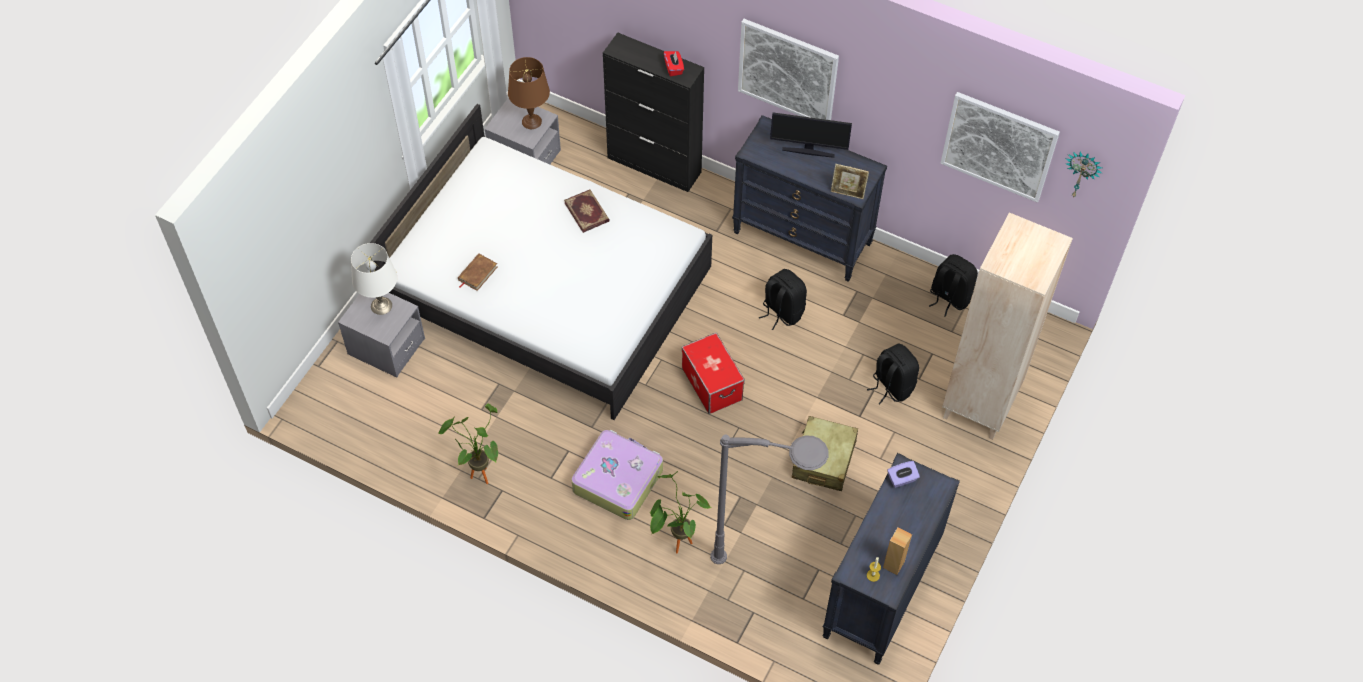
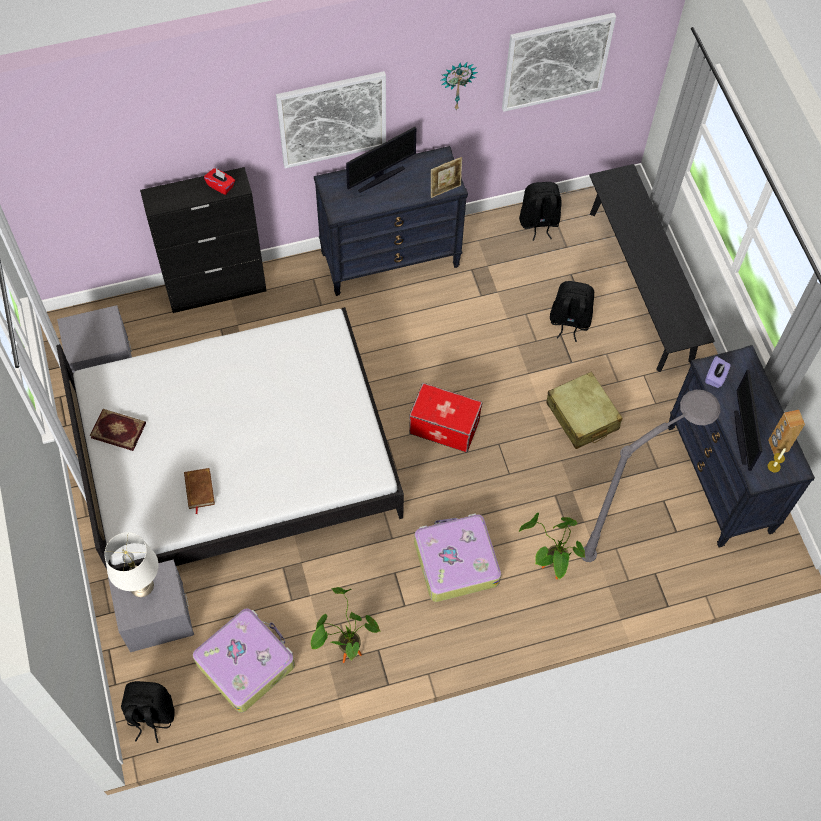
camera: 45 degrees left, 5 degrees up
(410, 423) = (246, 662): none -> suitcase
(531, 121) = (100, 327): brown table lamp -> none
(587, 212) = (233, 365): book -> book (118, 429)
(781, 312) = (435, 329): black backpack -> black backpack (150, 715)
(872, 535) = (742, 437): none -> monitor
(980, 404) = (640, 285): beige bookcase -> black bench
(1081, 173) = (637, 39): wall clock -> wall clock (457, 84)

